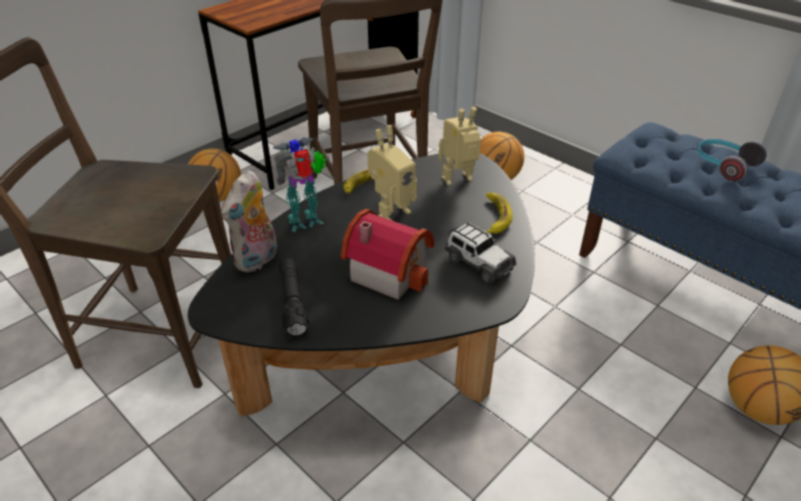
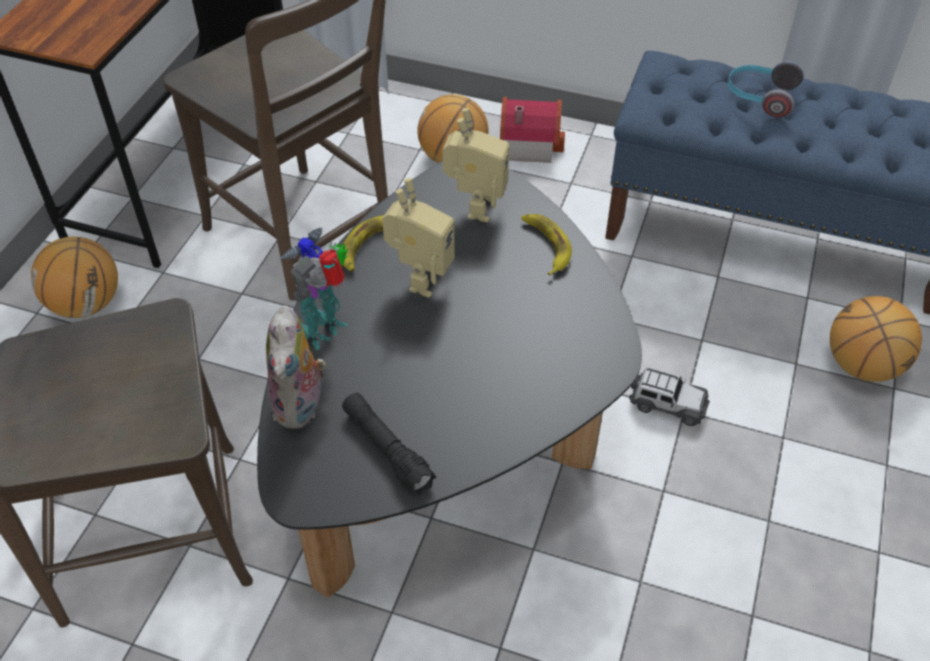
camera: 25 degrees left, 10 degrees up
(389, 270) = (470, 363): toy house -> toy house (527, 143)
(459, 181) = (475, 207): toy robot -> toy robot turned 150 degrees clockwise
(478, 263) = (563, 317): toy car -> toy car (667, 404)

